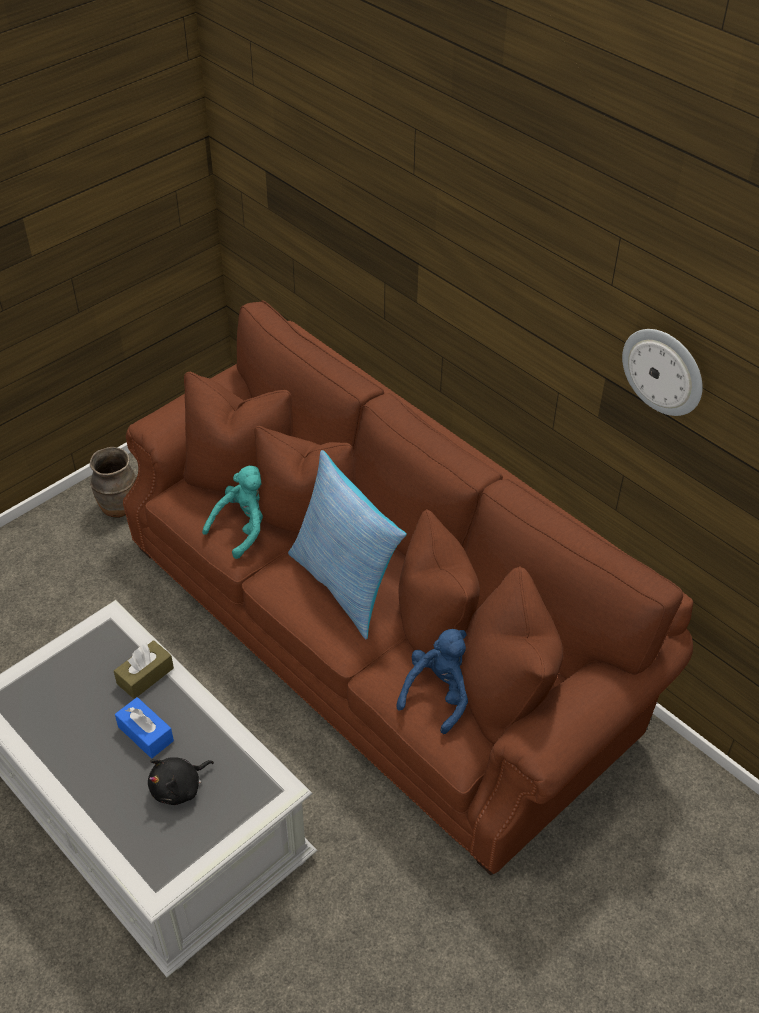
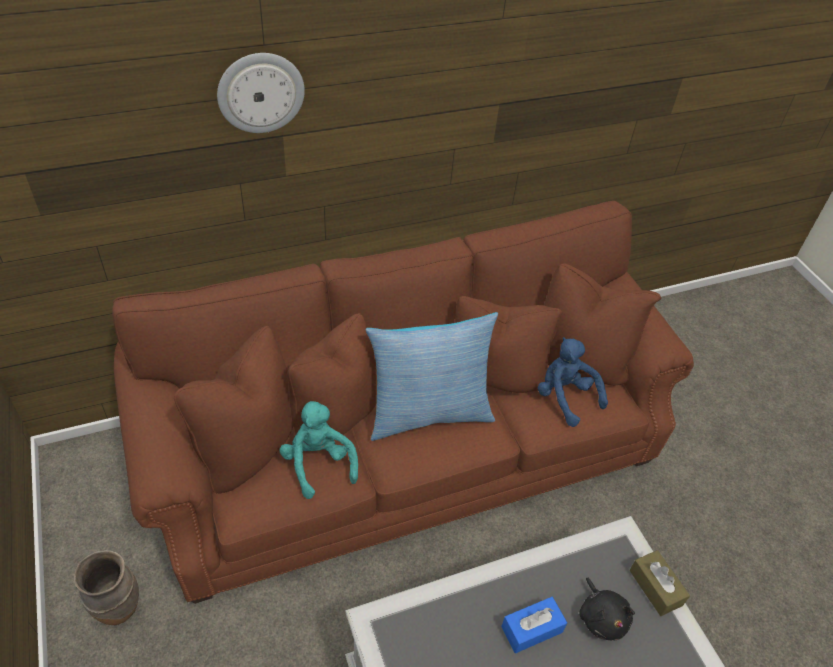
camera: 70 degrees left, 0 degrees up
(145, 676) = (461, 609): brown tissue box -> brown tissue box (655, 587)
(663, 371) = (557, 59): wall clock -> wall clock (260, 92)

